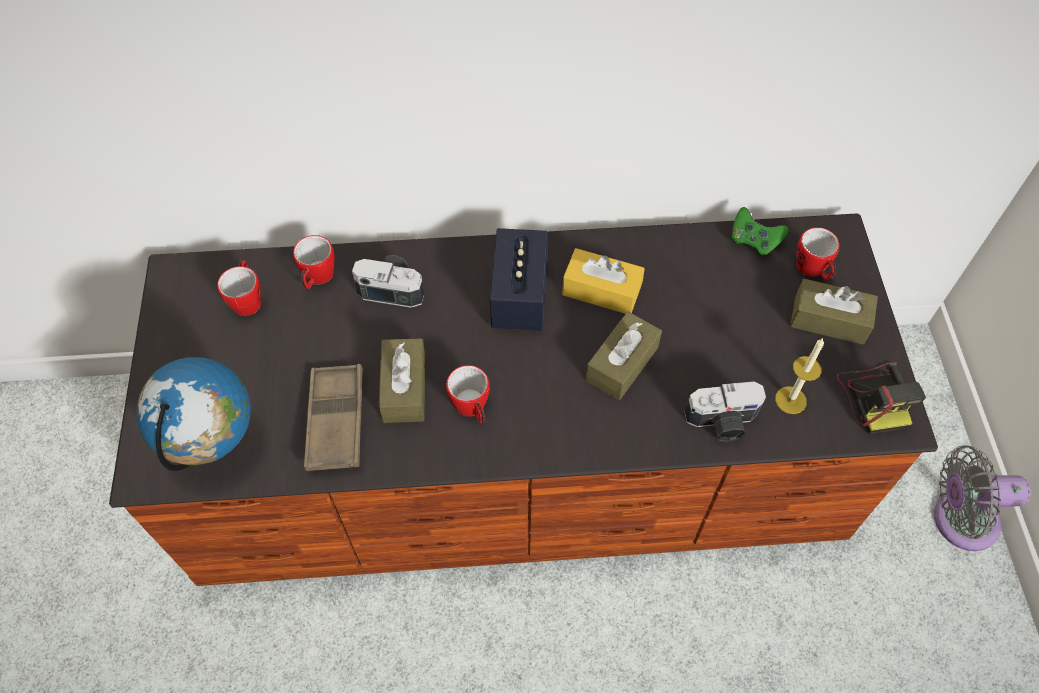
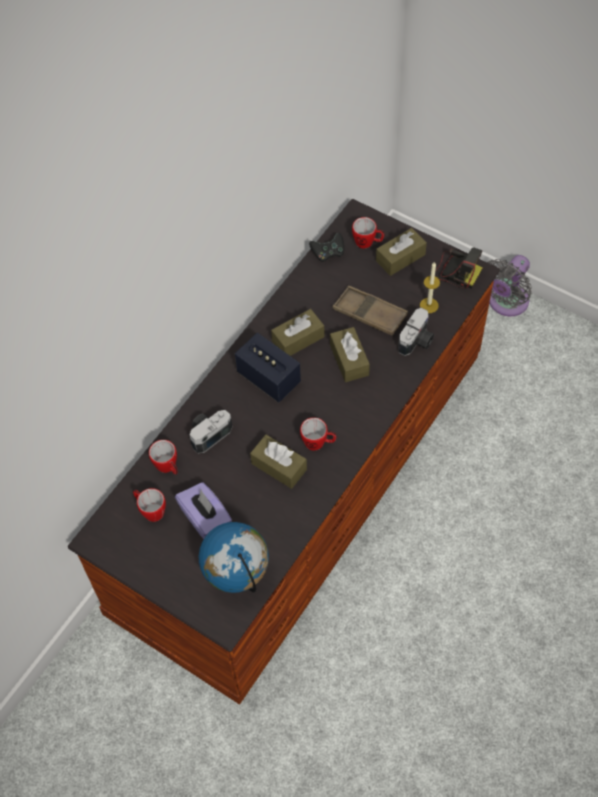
camera: 50 degrees left, 0 degrees up
(275, 360) = (205, 519): none -> purple tissue box
(336, 421) = (271, 510): brown tray -> brown tray (369, 314)
(601, 290) = (298, 339): yellow tissue box -> brown tissue box
(753, 241) = (328, 253): green game controller -> black game controller

